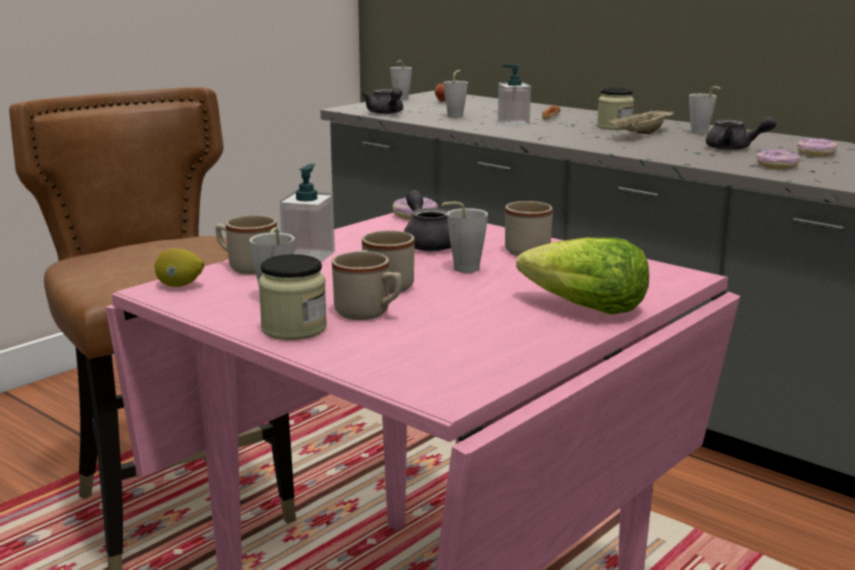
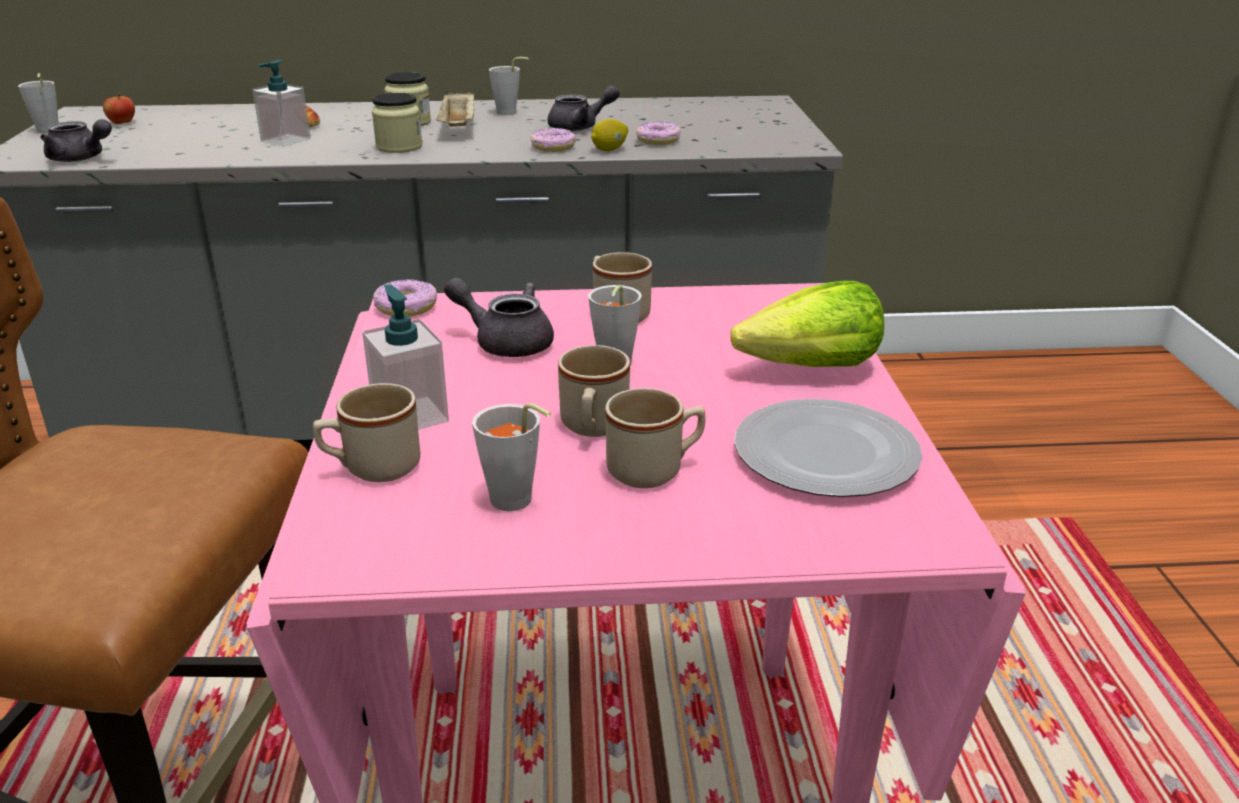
camera: 45 degrees left, 10 degrees up
(179, 285) = (346, 540): lemon -> lemon (609, 150)
(294, 328) = (628, 532): jar -> jar (399, 147)
(456, 116) = (190, 143): grey cup -> none
(482, 342) = (826, 453): none -> plate
(816, 153) = (655, 118): donut -> donut (553, 147)

